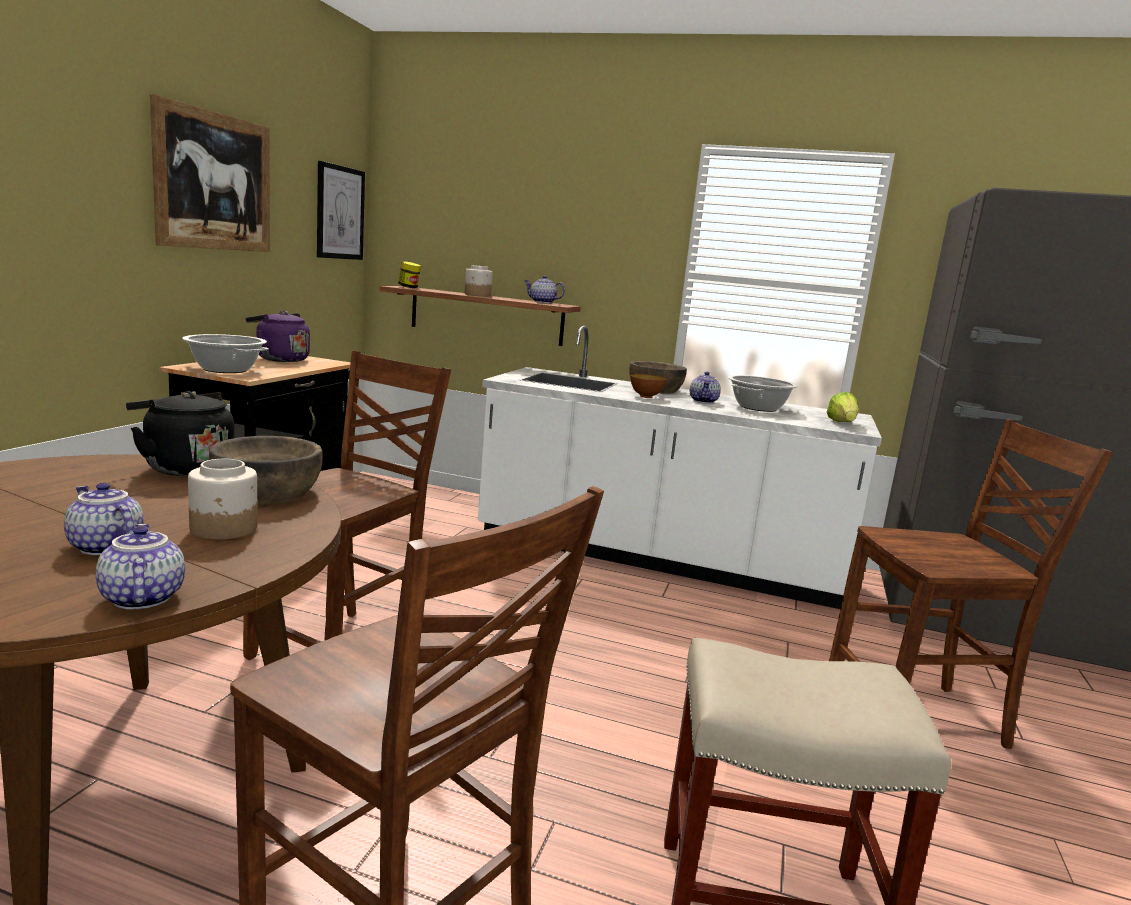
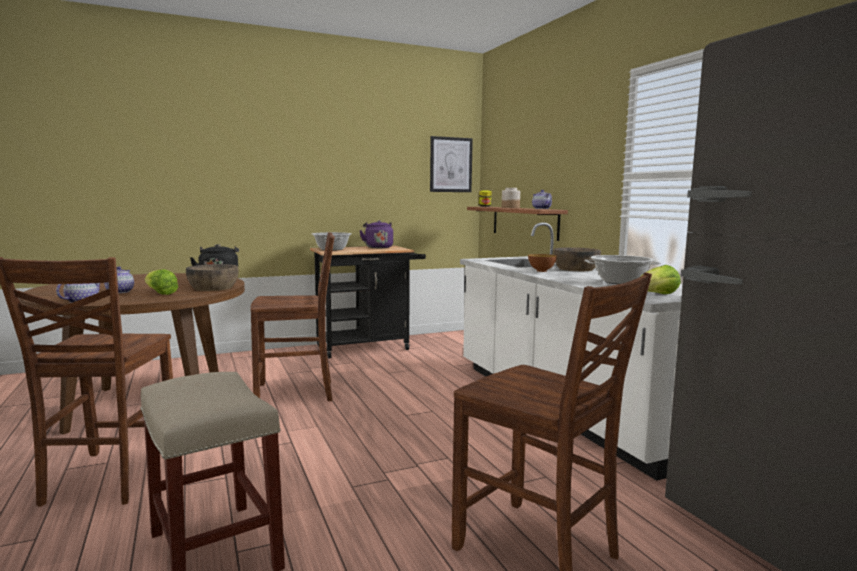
camera: 50 degrees right, 5 degrees down
(214, 182) = (350, 155): picture -> none
(224, 529) = (160, 293): jar -> lettuce
(704, 401) = (583, 276): teapot -> none

